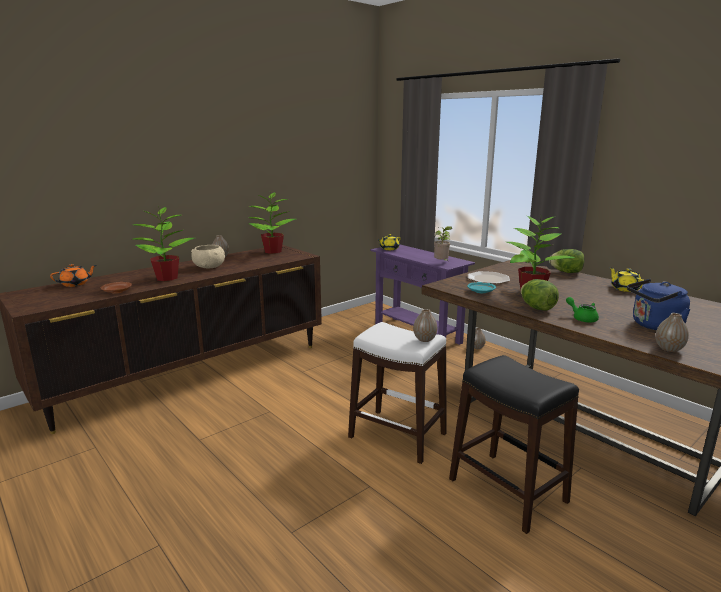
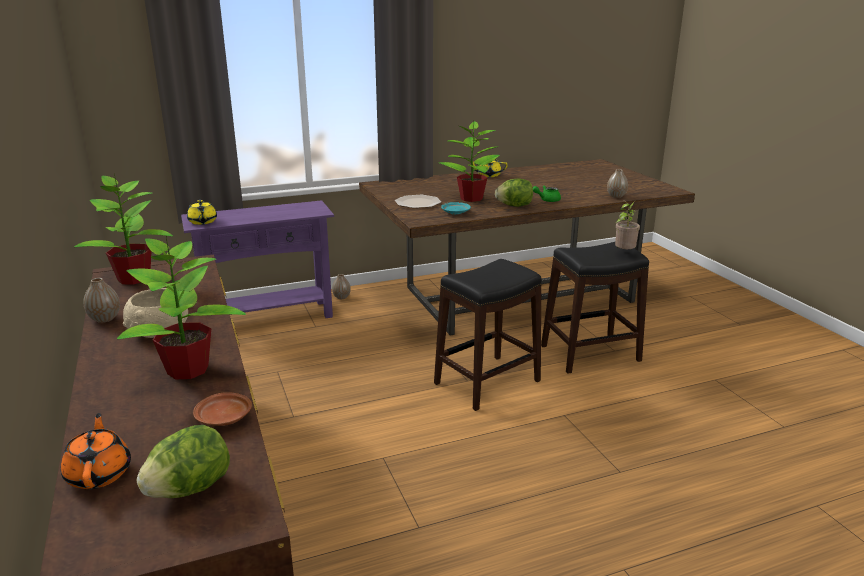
camera: 70 degrees left, 5 degrees up
(397, 436) = (488, 382): white stool -> black stool
(424, 339) = (511, 265): vase -> none
(442, 263) = (307, 212): potted plant -> potted plant (623, 253)
(566, 272) = (426, 178): lettuce -> lettuce (190, 489)
(654, 326) = (574, 189): blue kettle -> none

